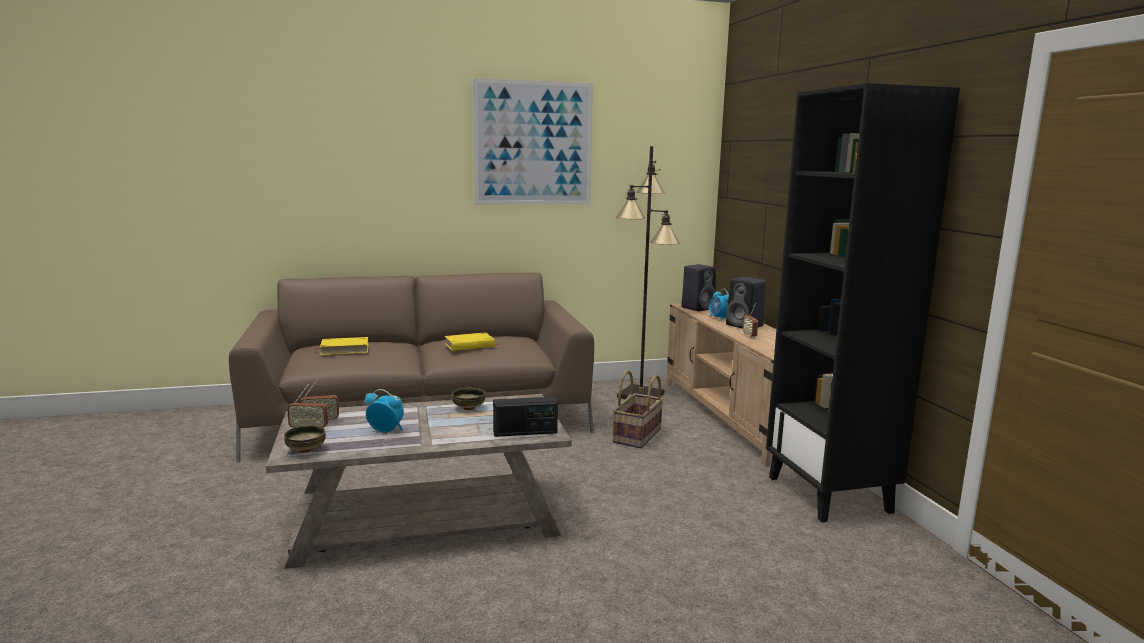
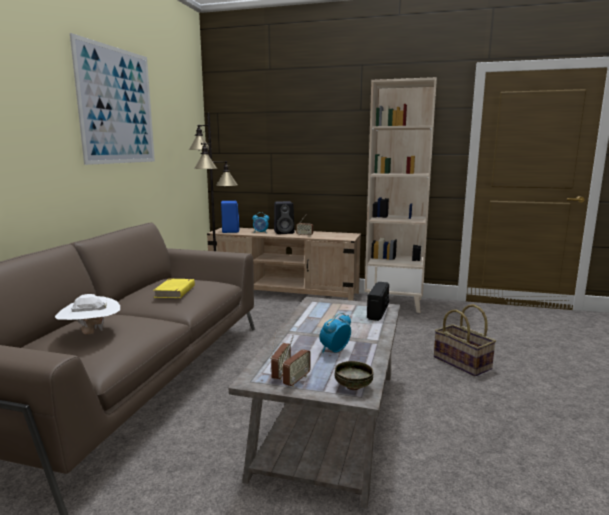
camera: 60 degrees left, 0 degrees up
(344, 349) = (91, 333): yellow book -> white hat
(468, 408) = (312, 319): bowl -> none
(638, 436) = (278, 320): basket -> basket (462, 363)
(698, 308) = (230, 231): black speaker -> blue speaker
(830, 494) = (394, 303): black bookcase -> beige bookcase

